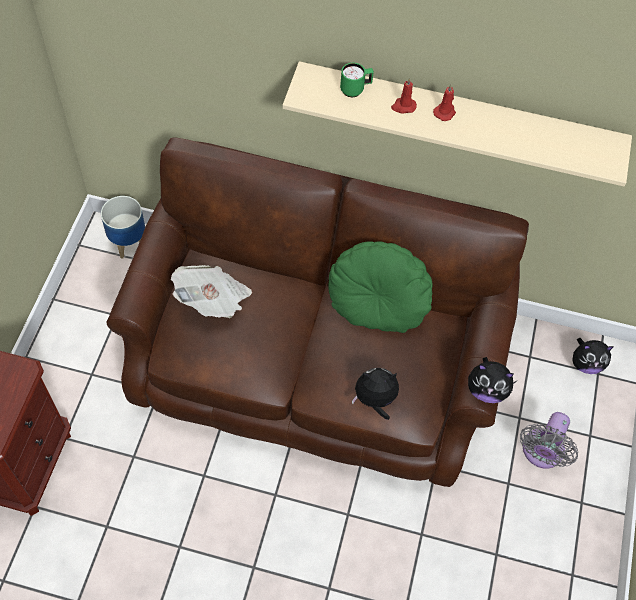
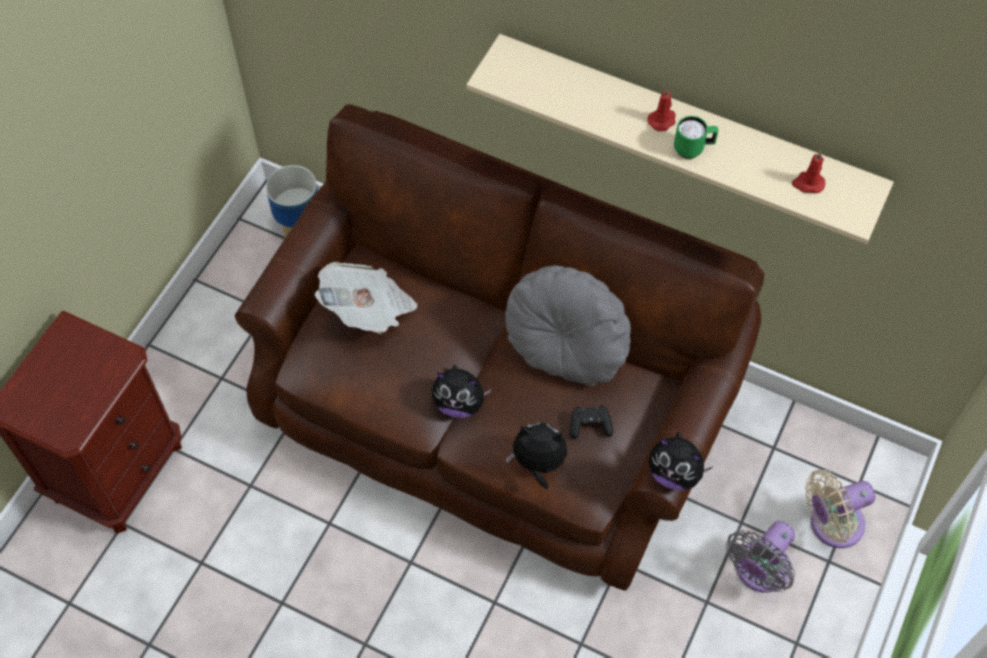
camera: 15 degrees right, 0 degrees up
(355, 90) = (559, 78): green mug -> green mug (693, 149)
(376, 311) = (565, 355): green pillow -> grey pillow
(403, 106) = (612, 106): red candle -> red candle (808, 183)
(408, 363) = (590, 425): none -> black game controller
(585, 408) = (831, 525): none -> beige fan
(586, 364) = (845, 469): plush toy -> plush toy (459, 403)

